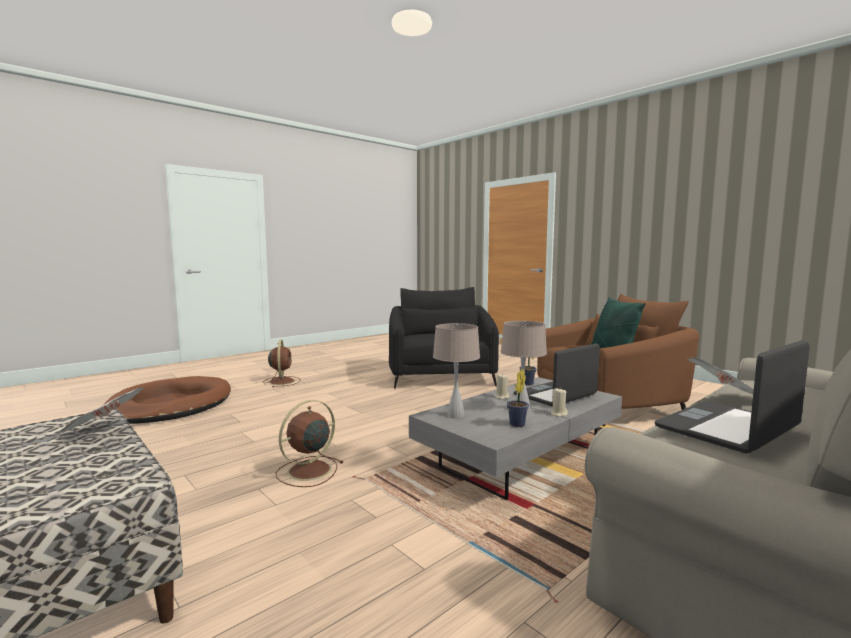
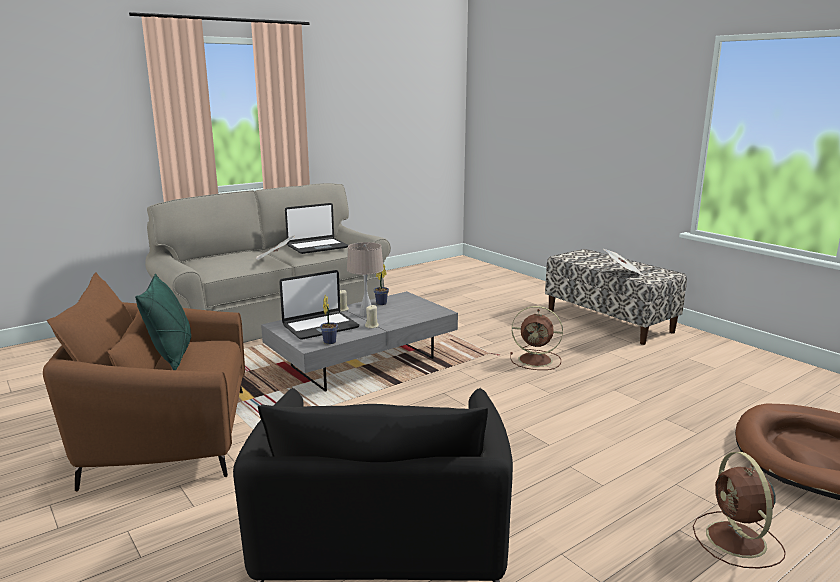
camera: 175 degrees left, 10 degrees up
(307, 471) = (536, 360): brown fan -> brown fan turned 60 degrees clockwise
(455, 415) = (422, 311): beige table lamp -> none

